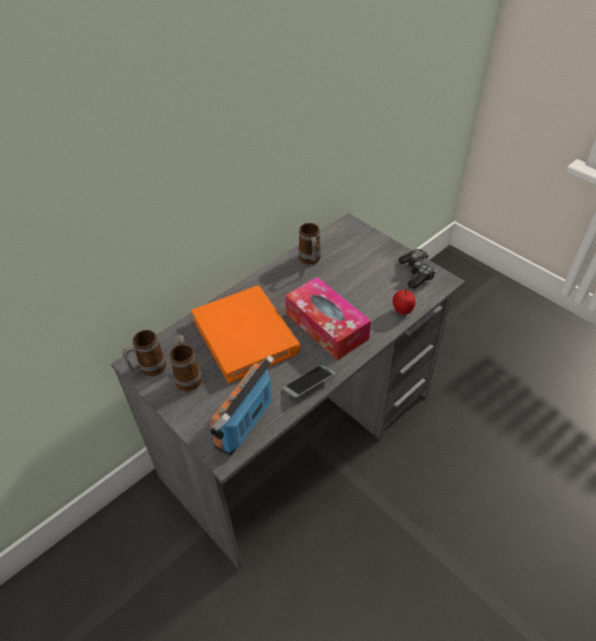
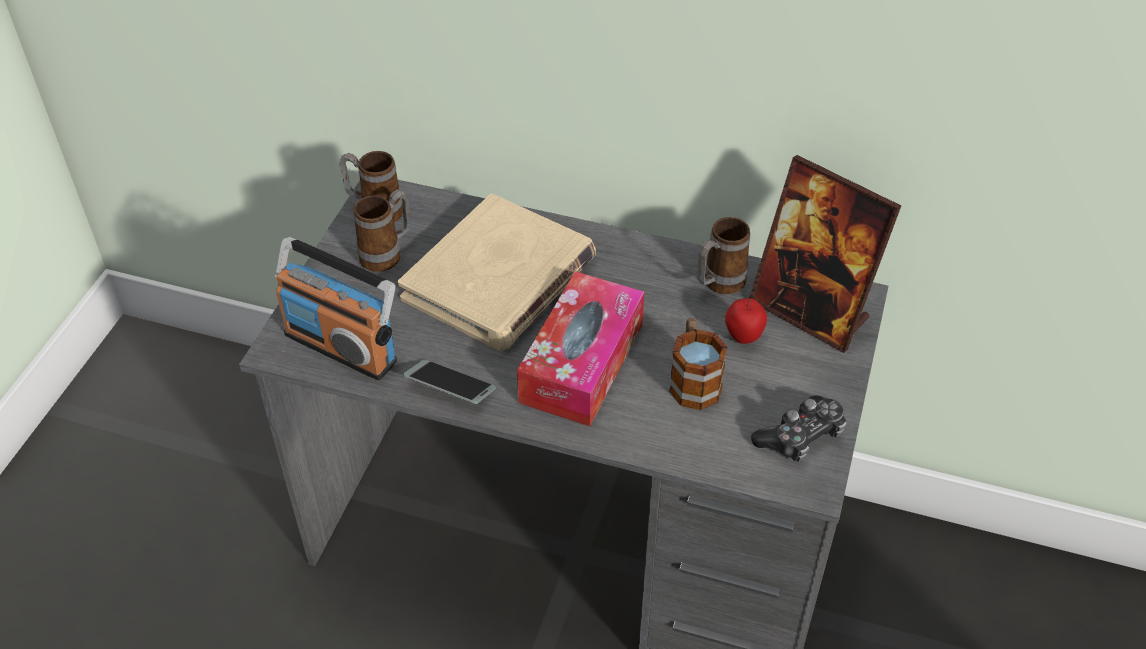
camera: 60 degrees right, 0 degrees up
(245, 422) = (342, 346): radio -> radio turned 150 degrees counterclockwise
(246, 335) = (499, 279): orange book -> beige book
(347, 240) = (810, 311): none -> picture frame
(363, 292) = (693, 379): none -> mug
(402, 311) = (686, 448): apple -> apple (743, 337)

